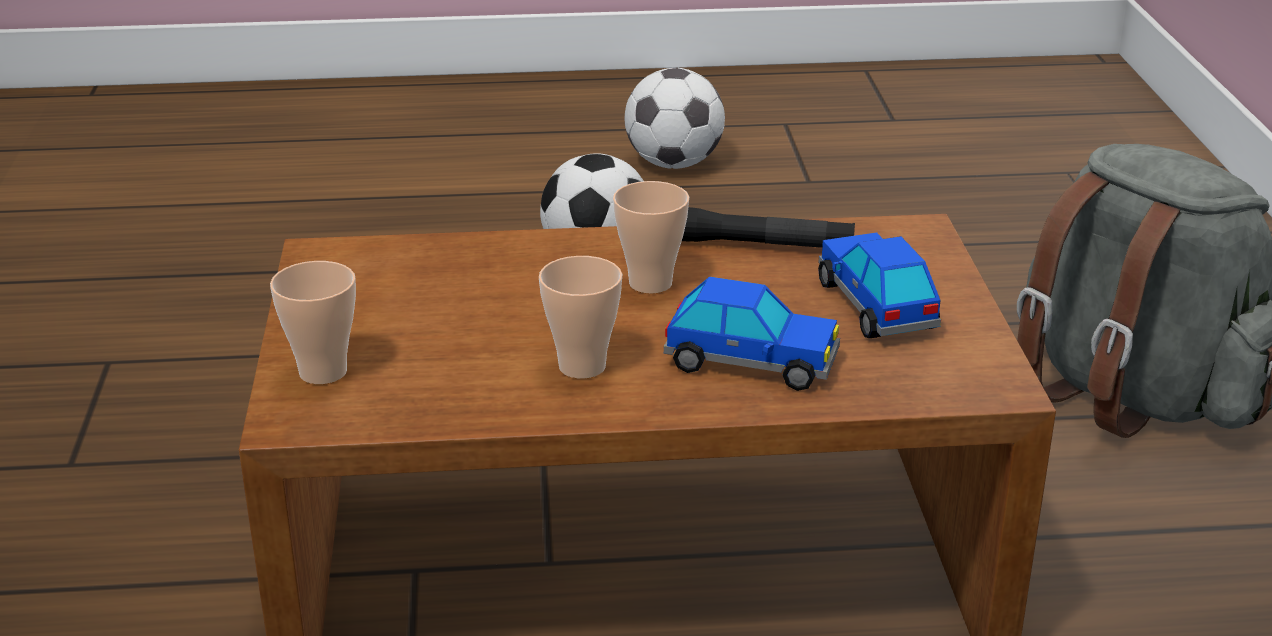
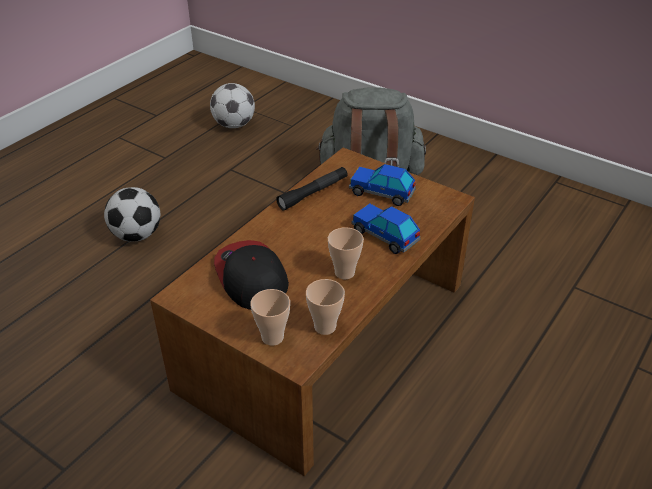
camera: 50 degrees left, 10 degrees up
(445, 289) = (250, 277): none -> cap
(650, 283) = (309, 229): cup -> cup (325, 327)
(674, 164) = (102, 177): football -> football (234, 125)
(751, 362) = (385, 236): toy car -> toy car turned 105 degrees counterclockwise

